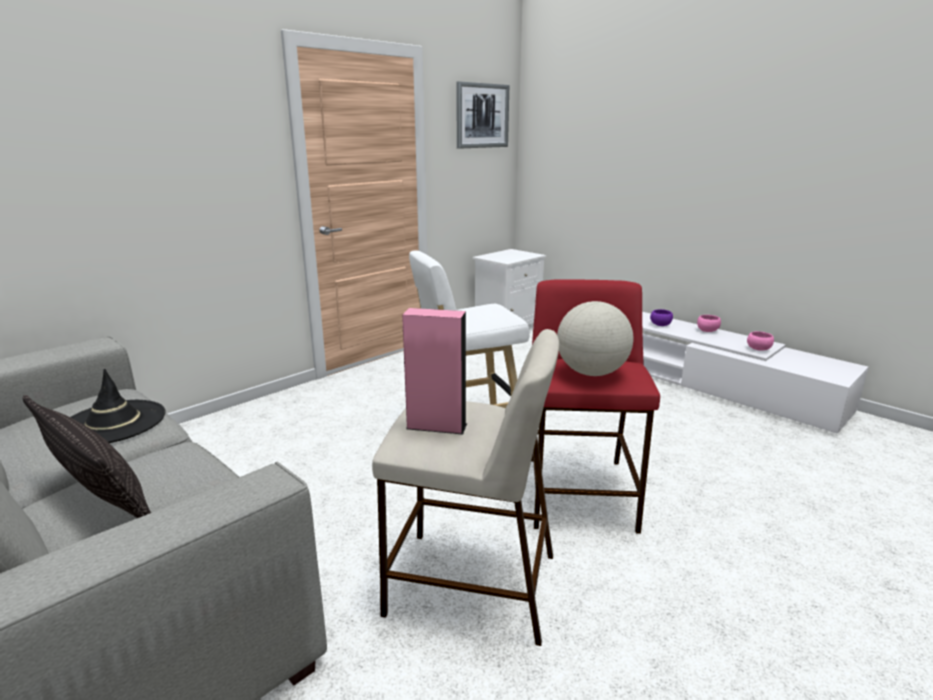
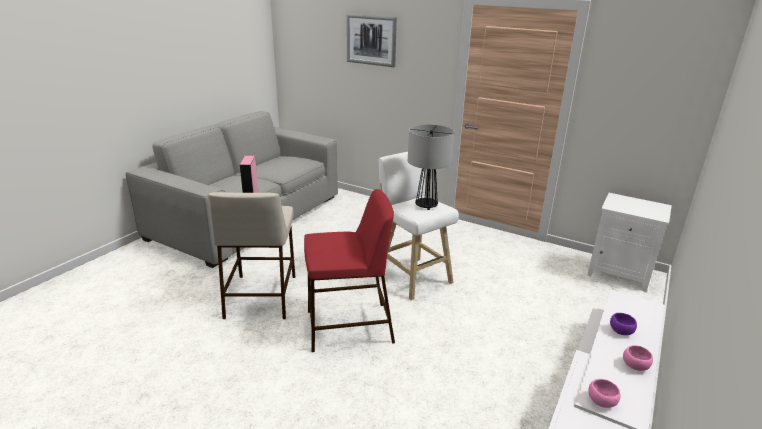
camera: 75 degrees right, 5 degrees up
(100, 498) = (233, 181): pillow -> none
(113, 422) = (285, 168): black hat -> none
(482, 116) = (662, 65): picture -> picture (371, 40)
(484, 311) = (426, 206): none -> table lamp
(592, 373) = (327, 244): globe -> none

